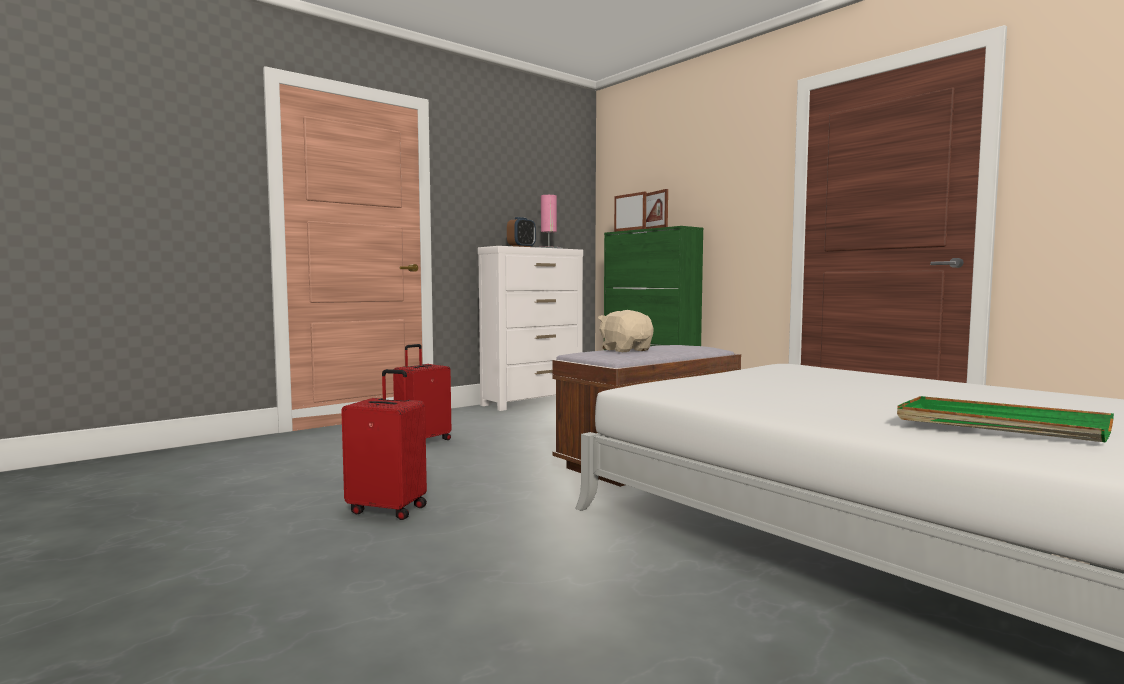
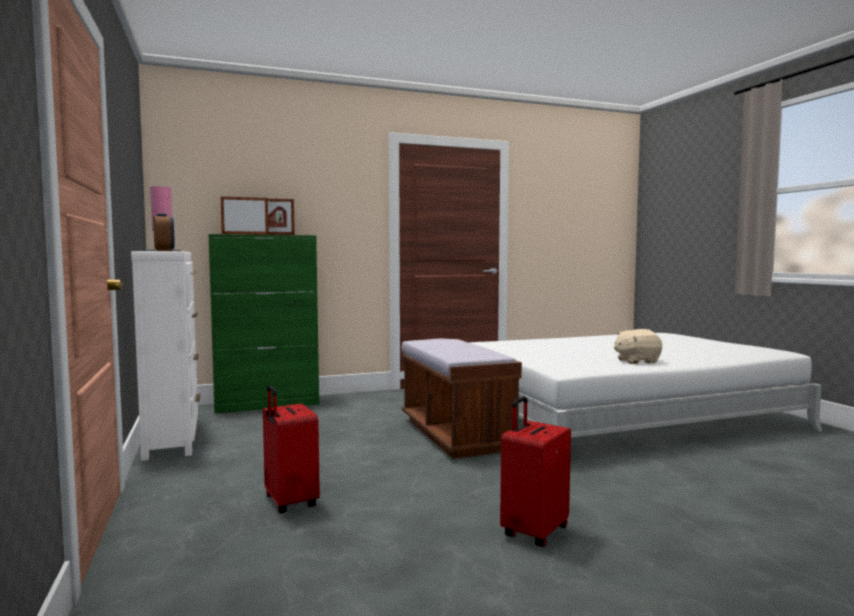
camera: 70 degrees left, 0 degrees up
(626, 350) = (452, 349): beige plush toy -> beige plush toy (636, 361)
(998, 424) = (699, 350): green tray -> none

